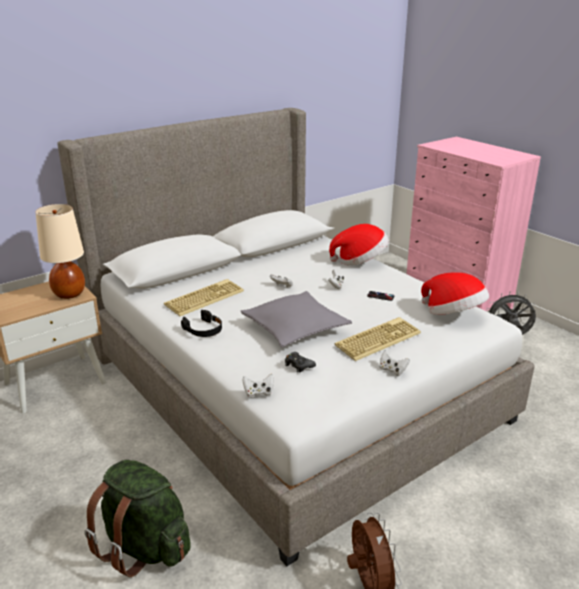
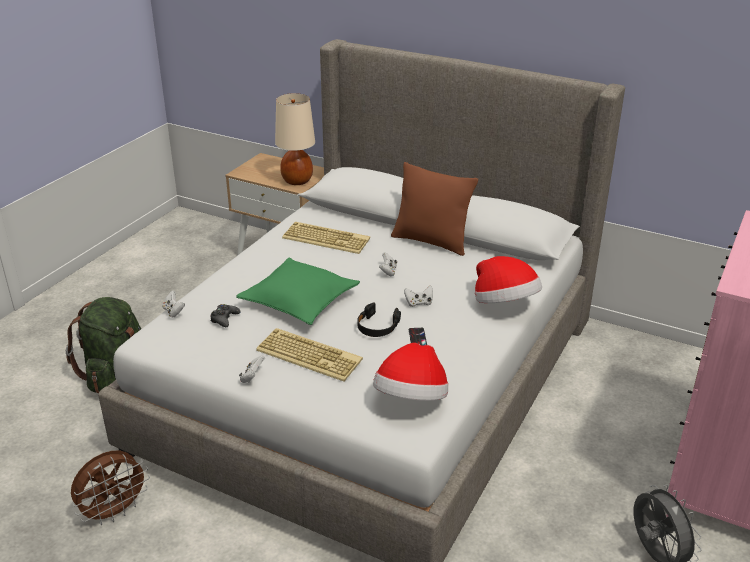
camera: 65 degrees right, 5 degrees up
(203, 329) = (265, 256): black headphones -> black headphones (377, 326)
(254, 263) = (431, 241): none -> brown pillow
(295, 328) = (299, 301): grey pillow -> green pillow

